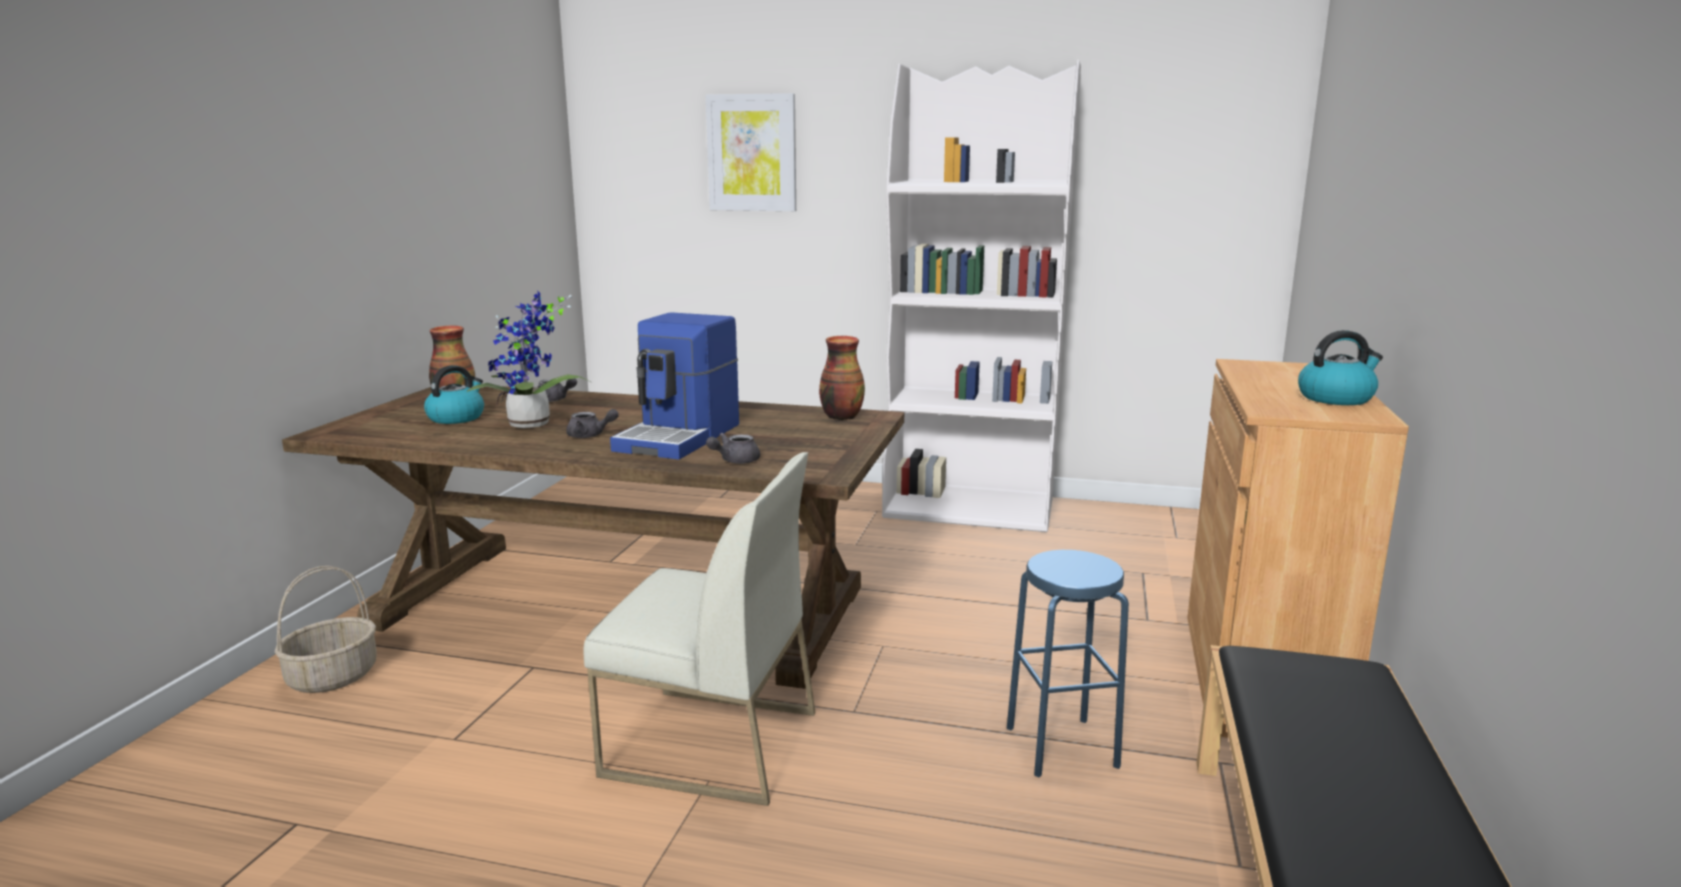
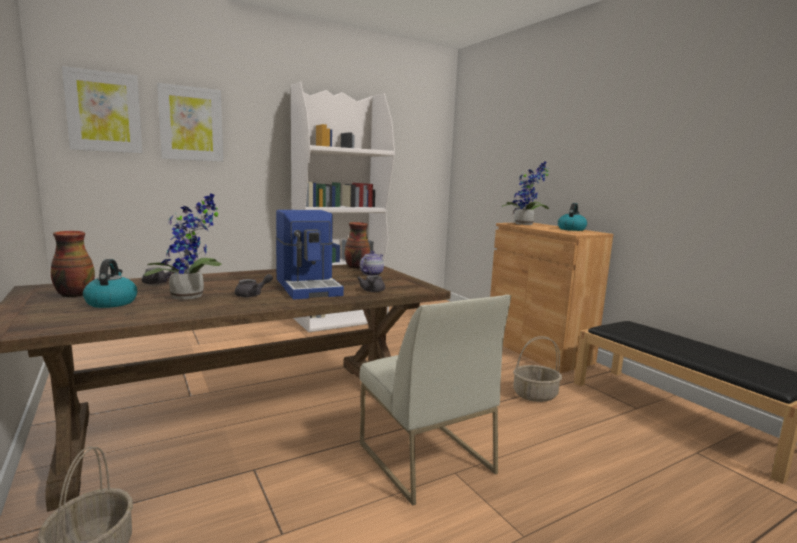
camera: 45 degrees left, 5 degrees down
(644, 146) = (104, 112): none -> picture
(709, 744) = (424, 457): white chair -> white chair turned 90 degrees clockwise
(826, 432) = (371, 274): none -> teapot
(1062, 746) = (535, 395): blue stool -> basket
(1271, 371) = (526, 224): none -> potted plant

